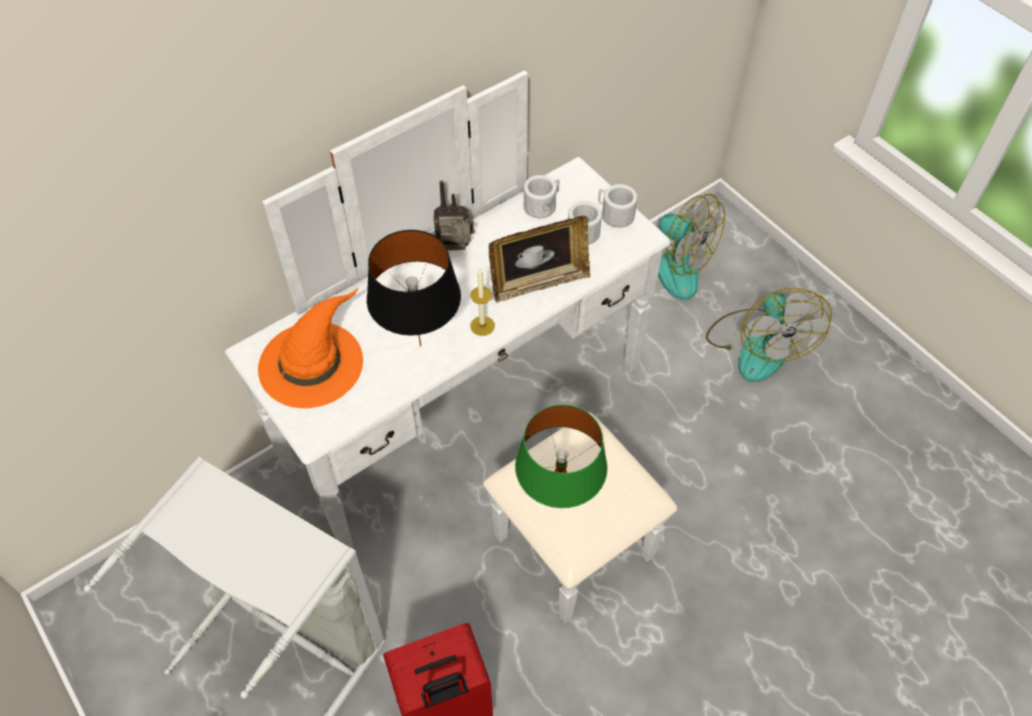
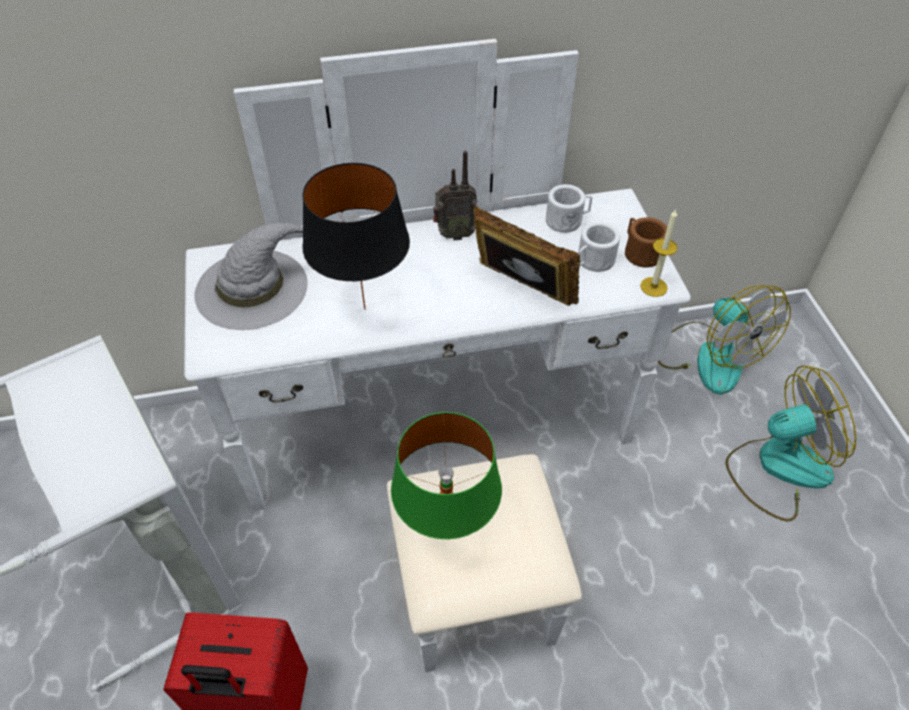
camera: 25 degrees right, 5 degrees down
(311, 362) = (253, 287): orange hat -> grey hat
(455, 251) = (454, 234): radio -> radio turned 150 degrees clockwise
(482, 325) = (438, 311): candle -> candle (653, 287)
(539, 282) = (521, 290): picture frame -> picture frame turned 150 degrees counterclockwise
(614, 214) = (640, 252): white mug -> brown mug
(758, 345) = (777, 467): fan -> fan turned 120 degrees counterclockwise

